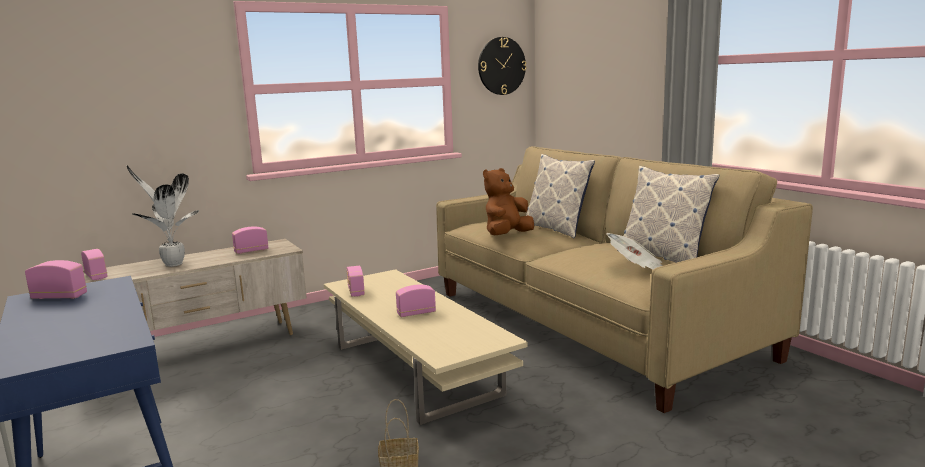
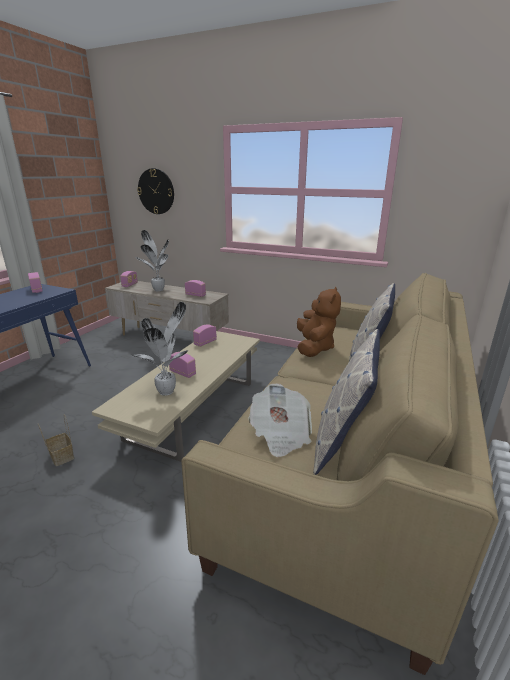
camera: 55 degrees right, 10 degrees up
(448, 325) = (168, 391): none -> potted plant
(501, 66) = (460, 181): wall clock -> wall clock (156, 191)
(507, 235) = (314, 347): brown plush toy -> brown plush toy turned 90 degrees clockwise

